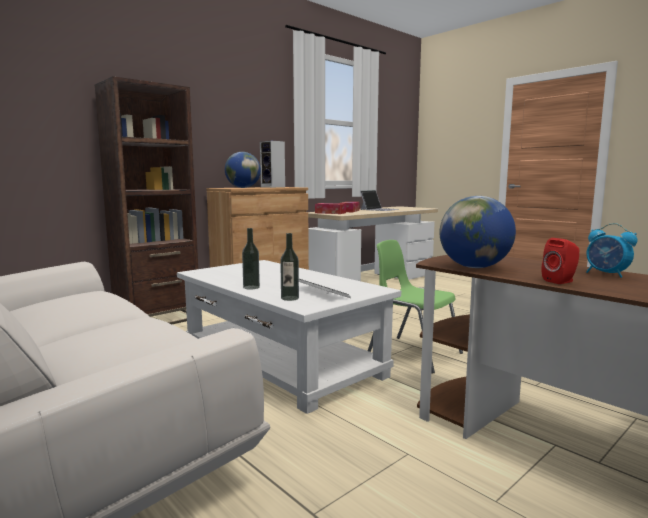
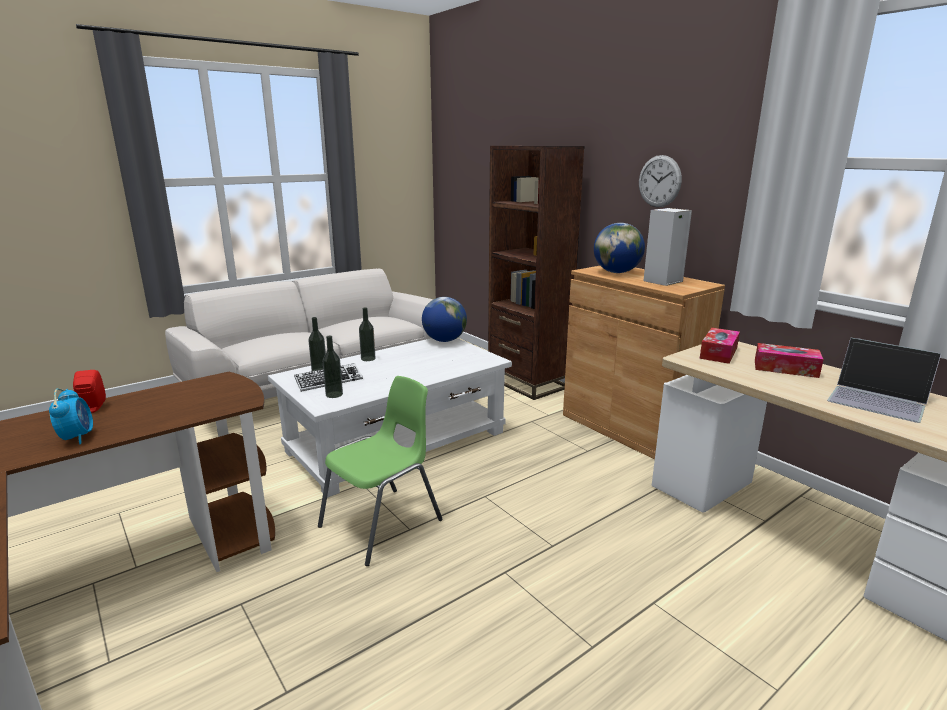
camera: 95 degrees right, 10 degrees up
(231, 126) = (659, 181): none -> wall clock
(352, 289) = (334, 394): none -> bottle
(474, 267) = (185, 389): globe -> globe (444, 340)
(606, 274) = (77, 437): alarm clock -> alarm clock turned 105 degrees clockwise

